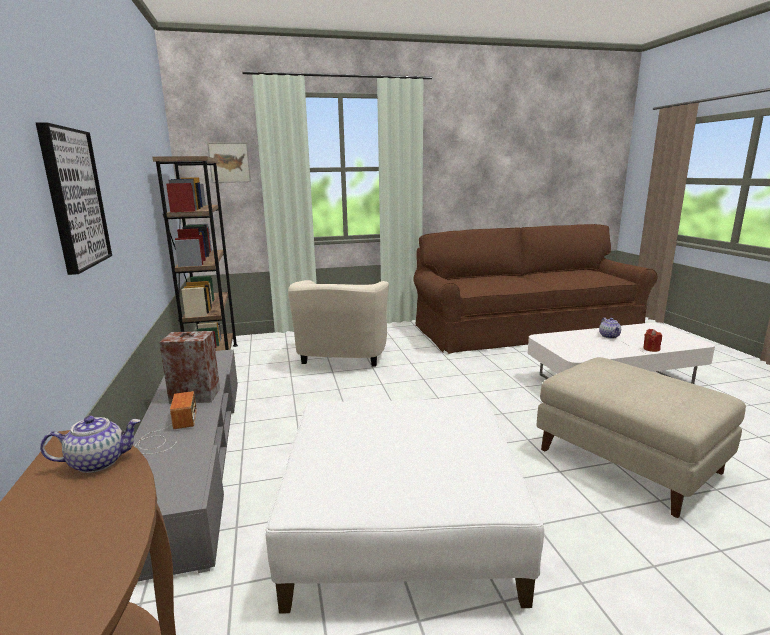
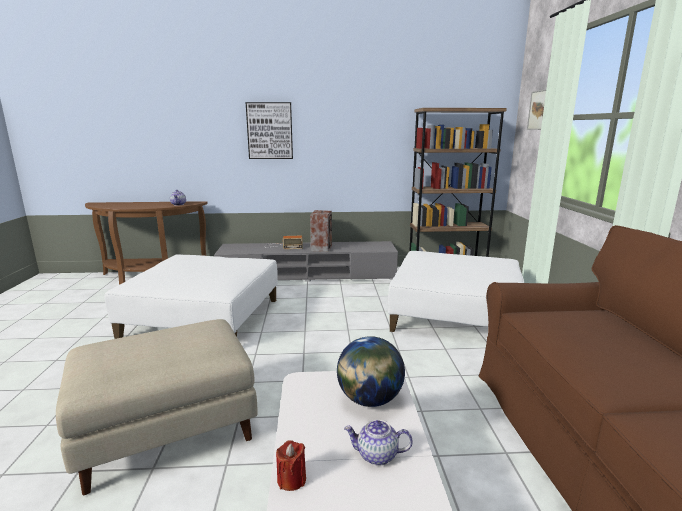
camera: 100 degrees right, 0 degrees up
(341, 359) = (455, 314): beige armchair -> white ottoman
(569, 340) = (369, 400): none -> globe

